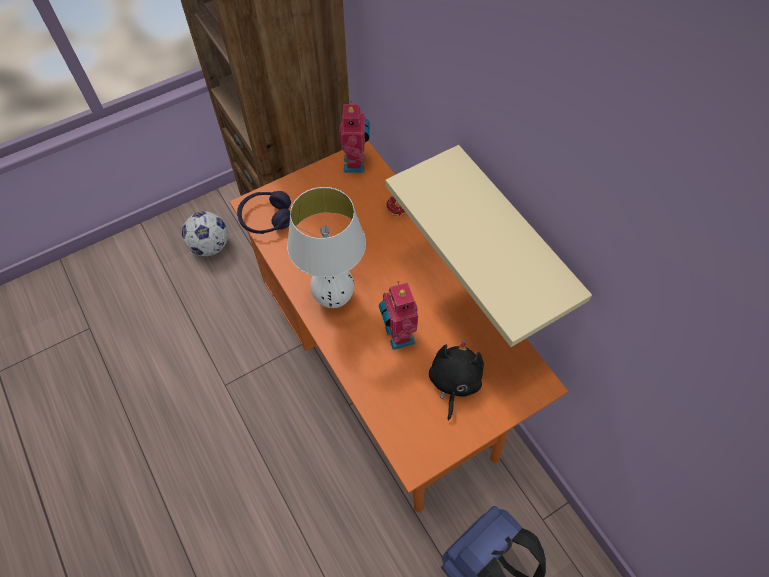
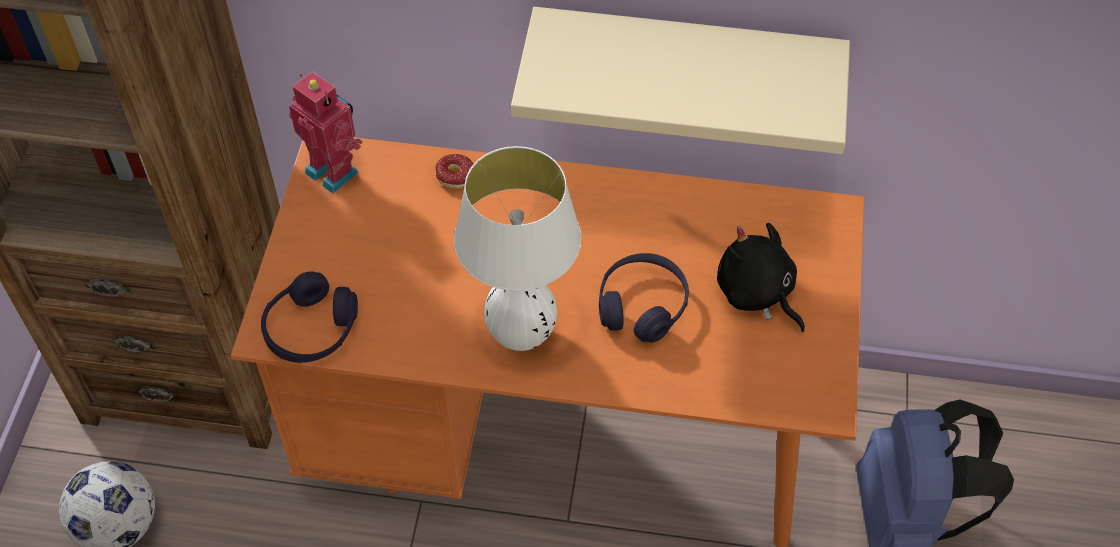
camera: 50 degrees left, 5 degrees down
(397, 336) = (642, 306): toy robot -> purple headphones

